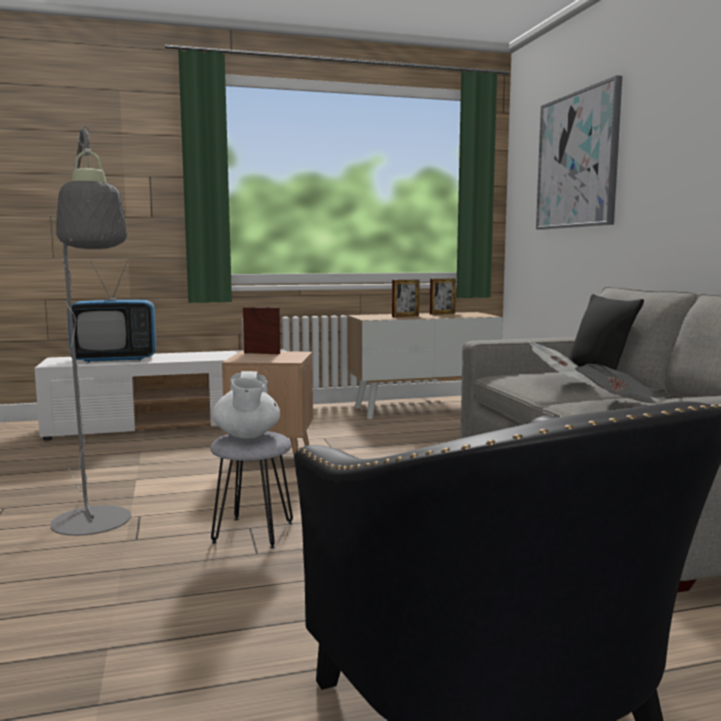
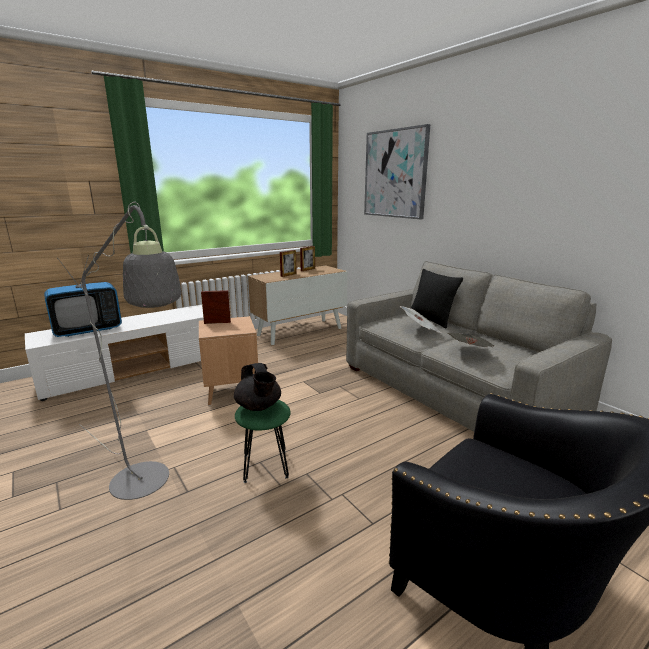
camera: 20 degrees left, 10 degrees up
(247, 435) = (258, 407): white teapot -> black teapot
(252, 532) = (265, 466): grey stool -> green stool

